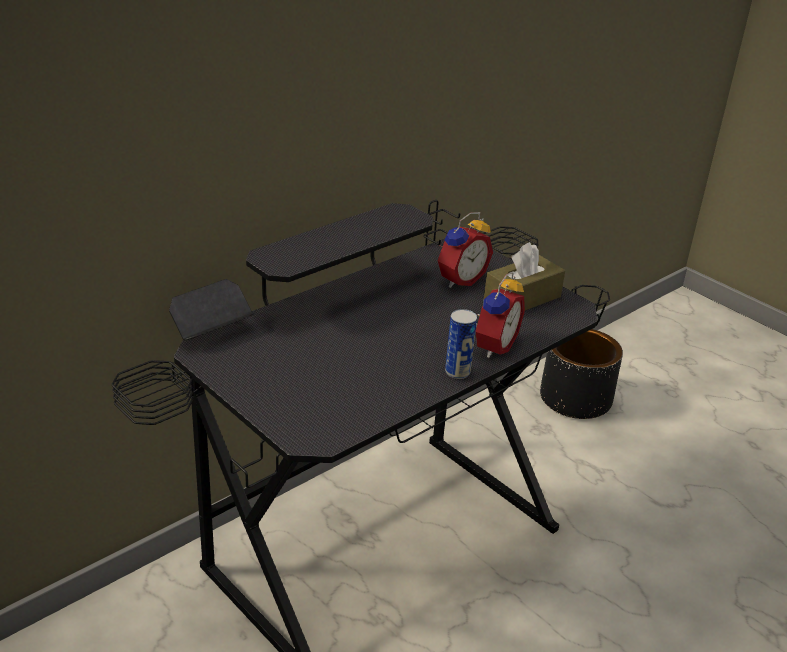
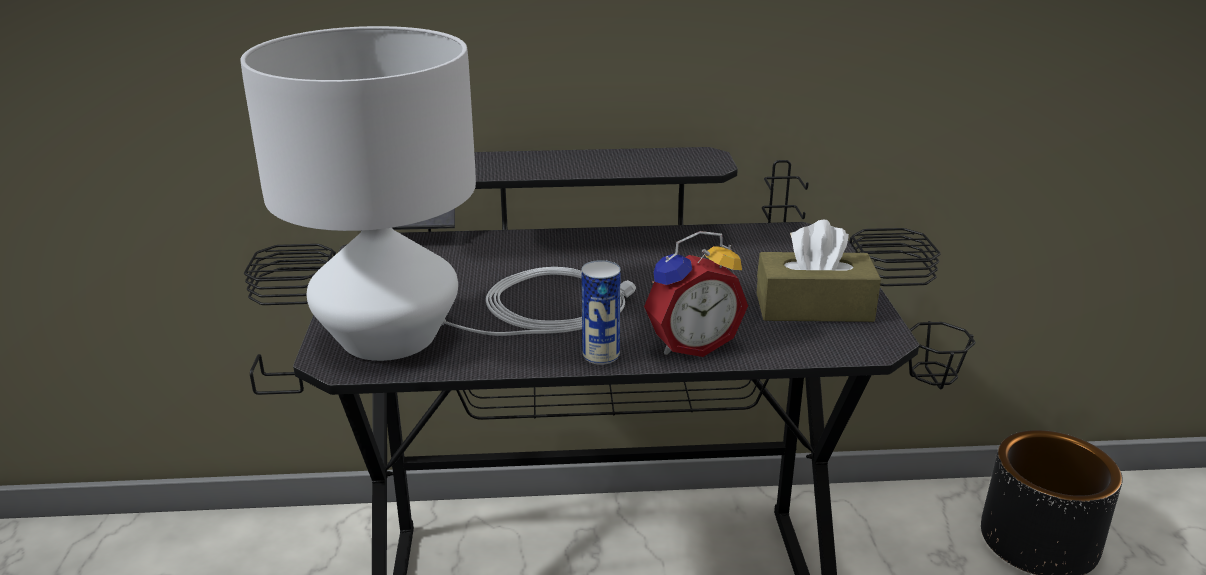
camera: 40 degrees right, 5 degrees down
(345, 383) = (456, 322): none -> white table lamp
(459, 279) = (757, 265): alarm clock -> none

